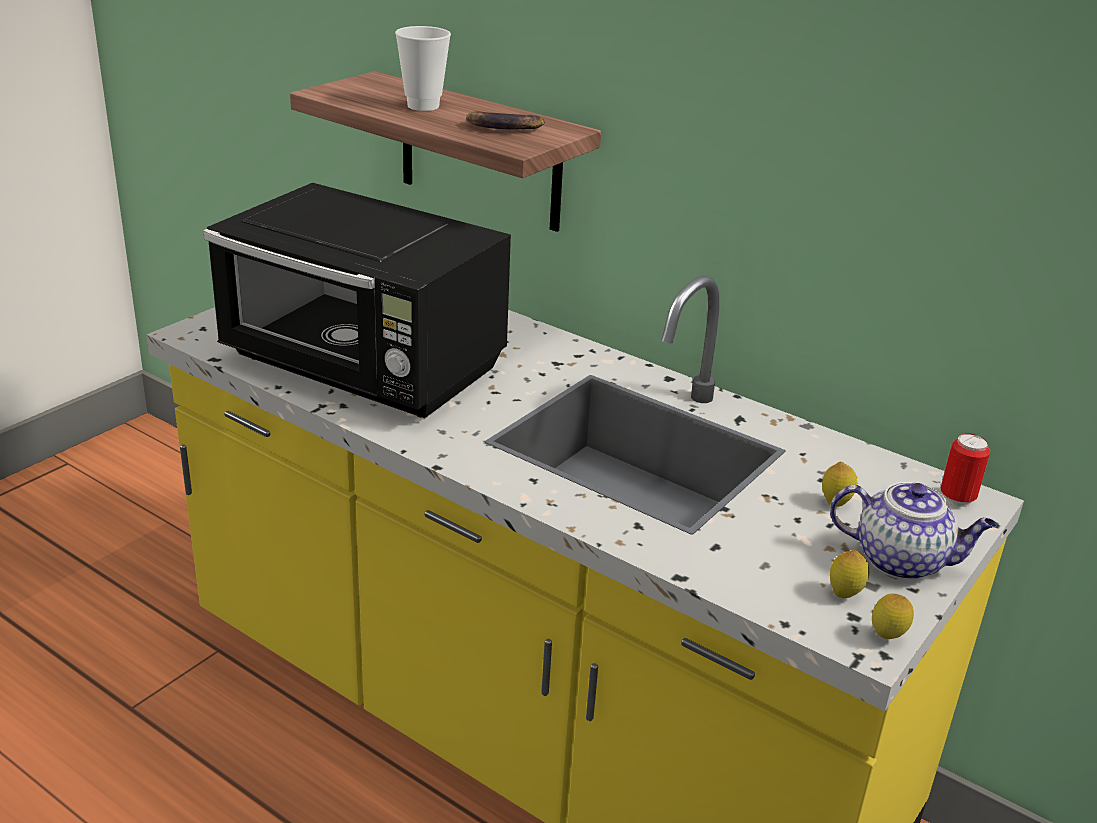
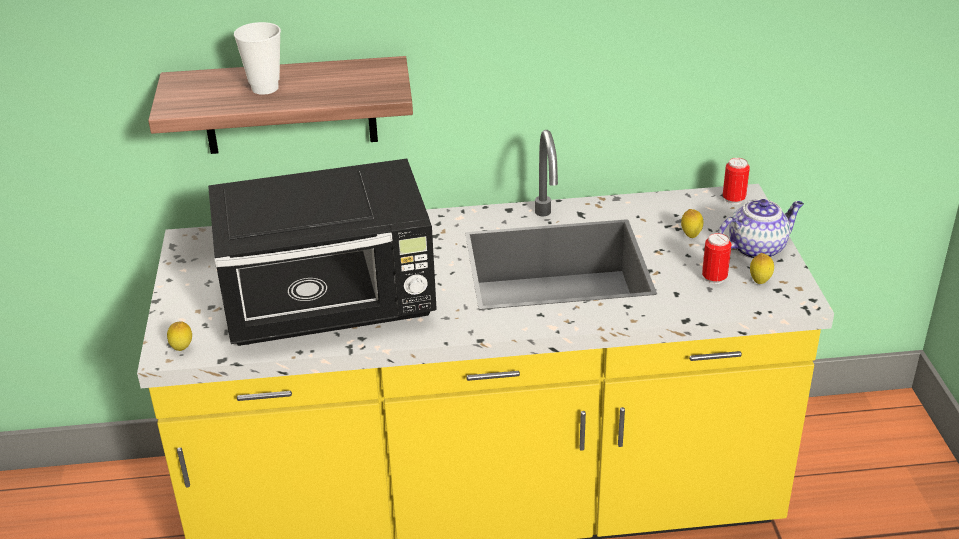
camera: 40 degrees left, 5 degrees up
(503, 127) = (350, 82): banana -> none
(789, 558) = (714, 278): none -> can
(887, 637) = (803, 291): lemon -> lemon (182, 349)

